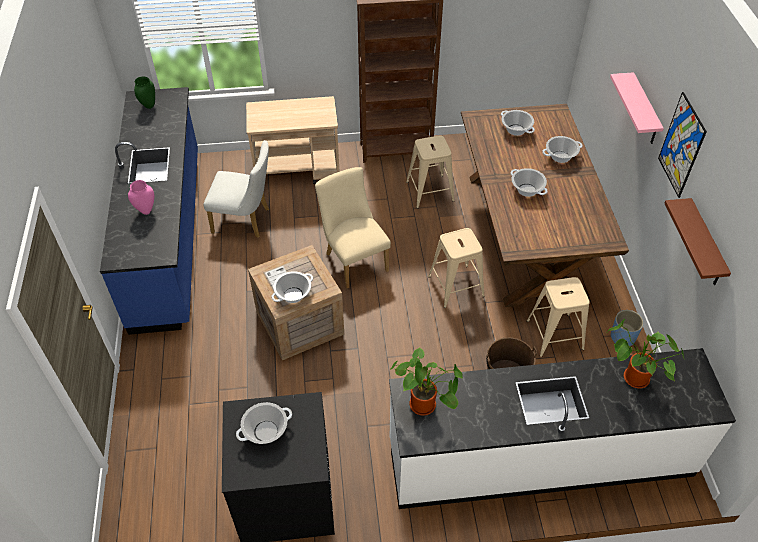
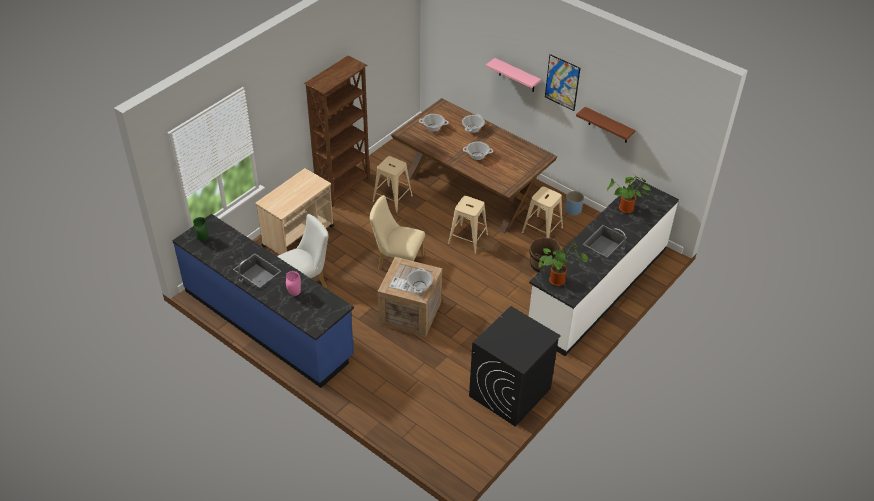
camera: 45 degrees left, 5 degrees down
(266, 431) = (509, 338): cooking pot -> none

